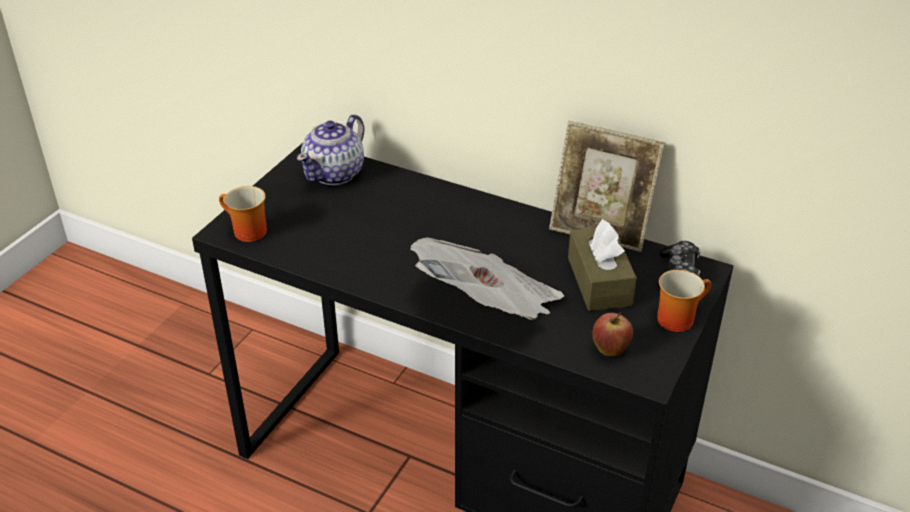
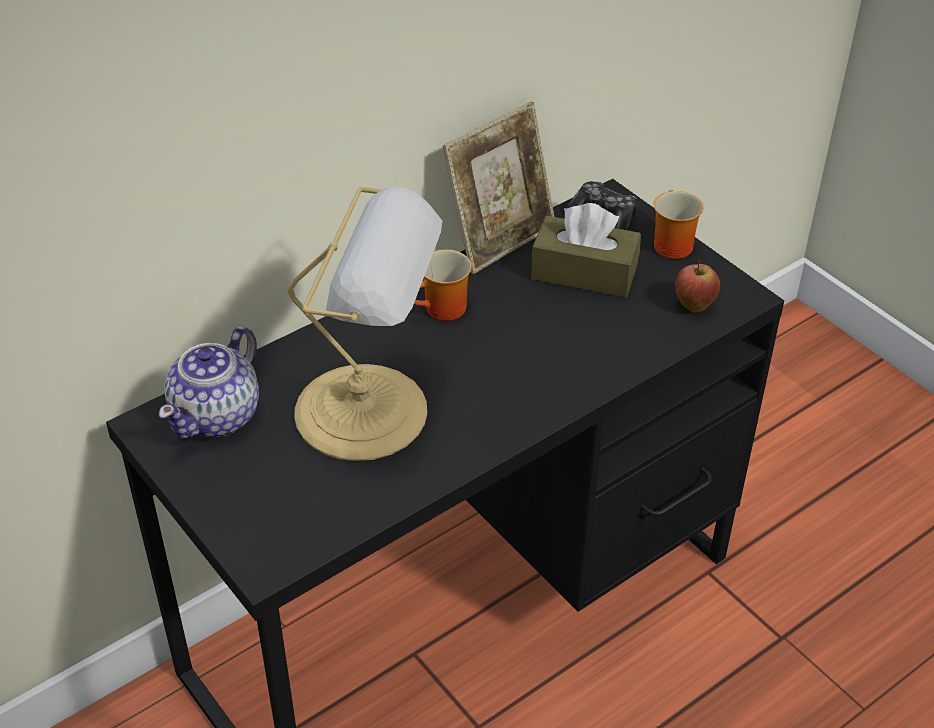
camera: 65 degrees left, 5 degrees up
(245, 232) = (284, 542): mug -> mug (443, 311)
(335, 173) = (217, 415): teapot -> teapot turned 60 degrees clockwise
(376, 228) = (369, 412): none -> table lamp
(489, 308) = (580, 367): newspaper -> none

